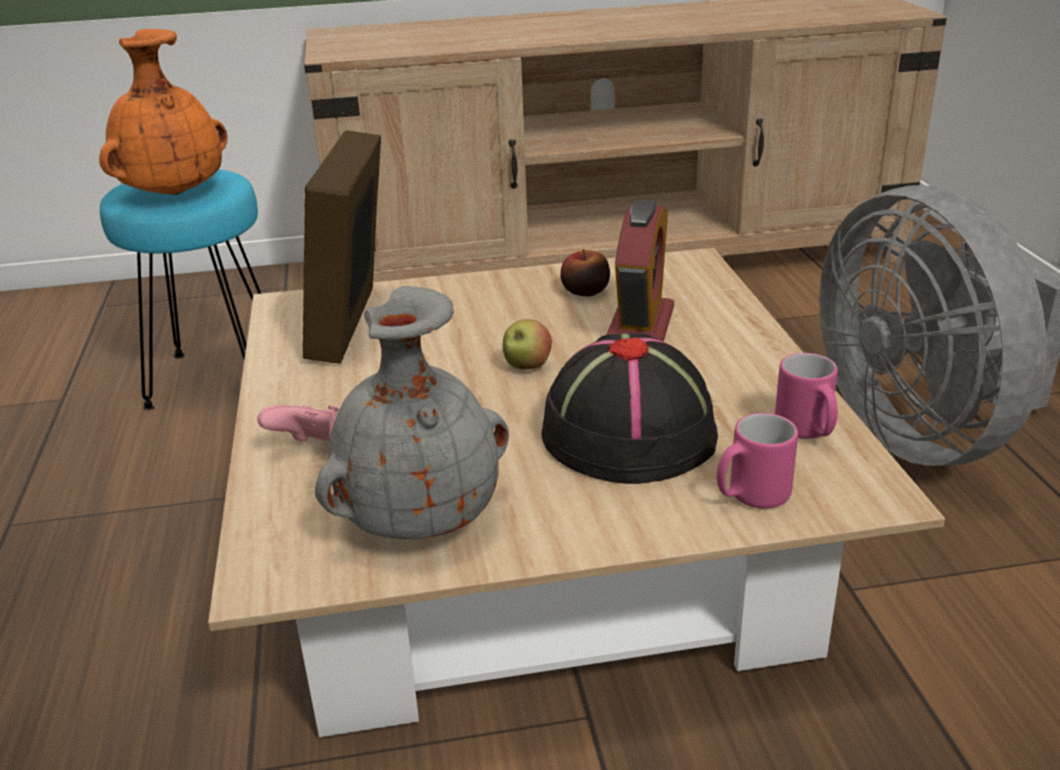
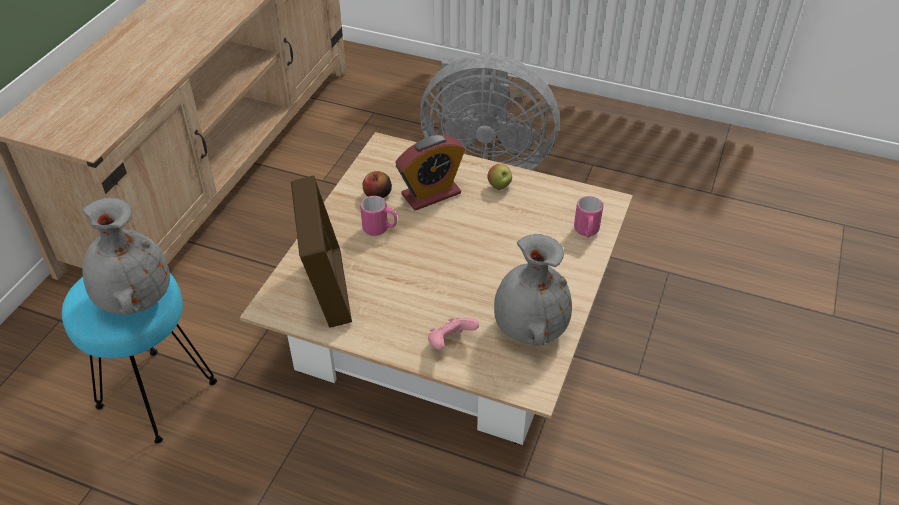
camera: 60 degrees left, 15 degrees up
(173, 194) = (134, 299): orange vase -> grey vase
(353, 324) = (327, 288): picture frame -> picture frame turned 135 degrees counterclockwise
(527, 366) = (434, 246): apple -> apple (499, 186)
(628, 432) = (516, 241): black hat -> none
(640, 326) = (431, 194): alarm clock -> alarm clock turned 105 degrees clockwise
(807, 432) = (558, 195): pink mug -> pink mug (380, 229)

